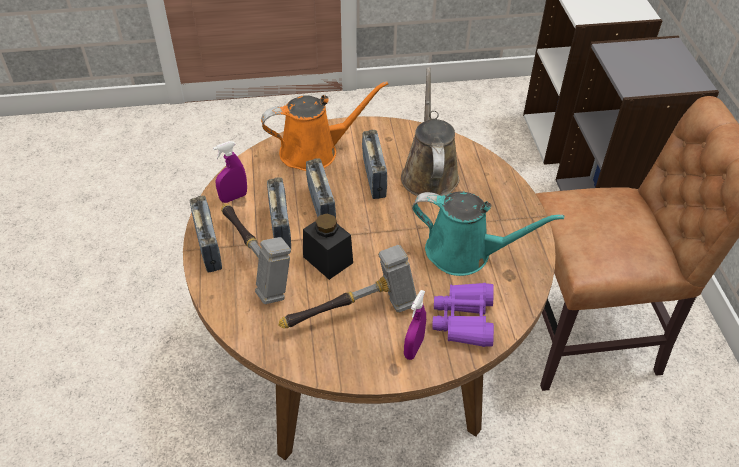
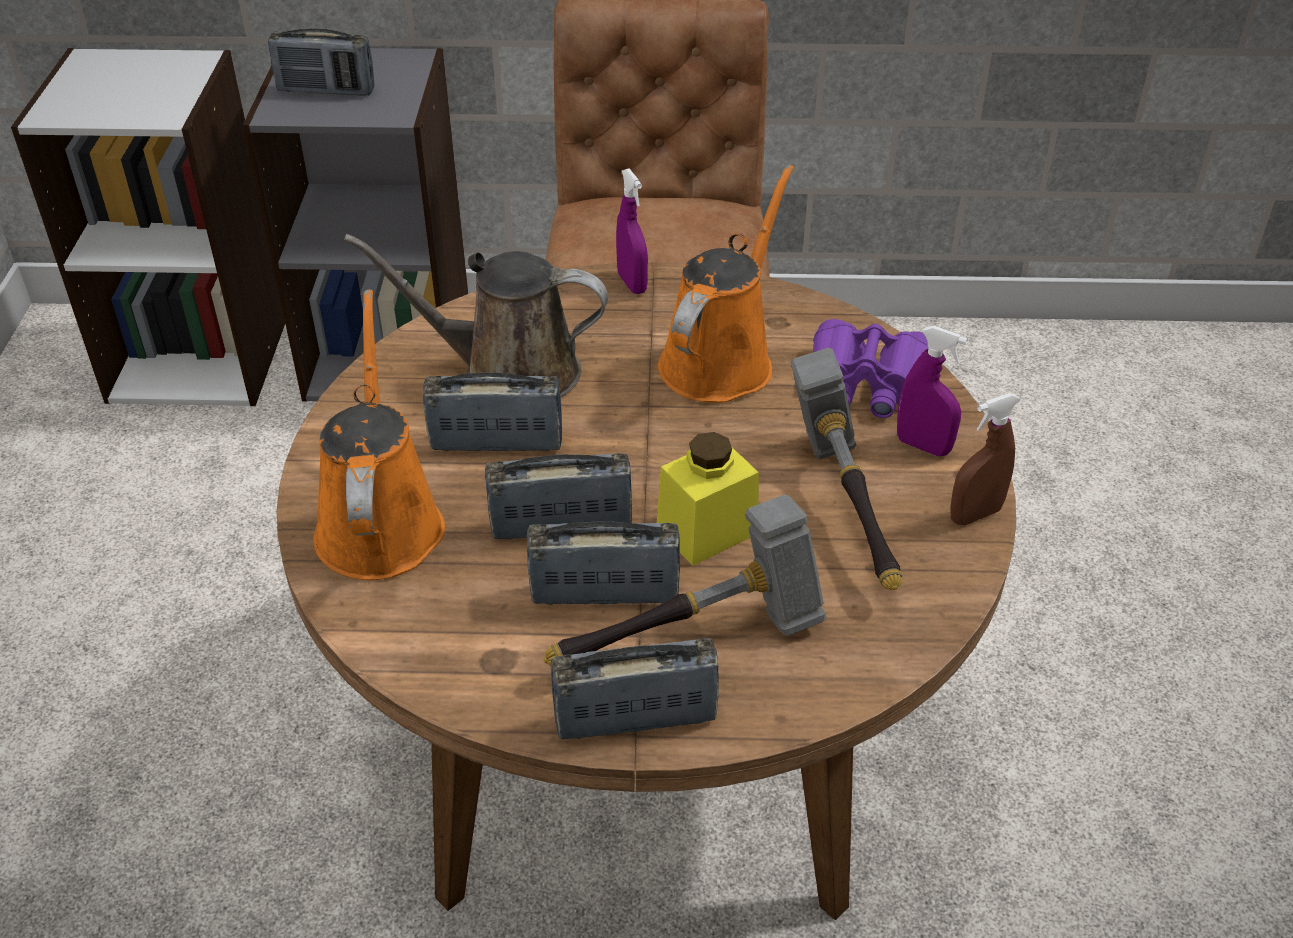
camera: 80 degrees left, 5 degrees down
(233, 197) = (485, 669): purple spray bottle -> purple spray bottle (632, 283)
(328, 260) = (707, 530): black jar -> yellow jar
(360, 373) = (975, 514): none -> brown spray bottle
(465, 253) = (721, 360): turquoise watering can -> orange watering can
(641, 60) = (326, 90): none -> radio

